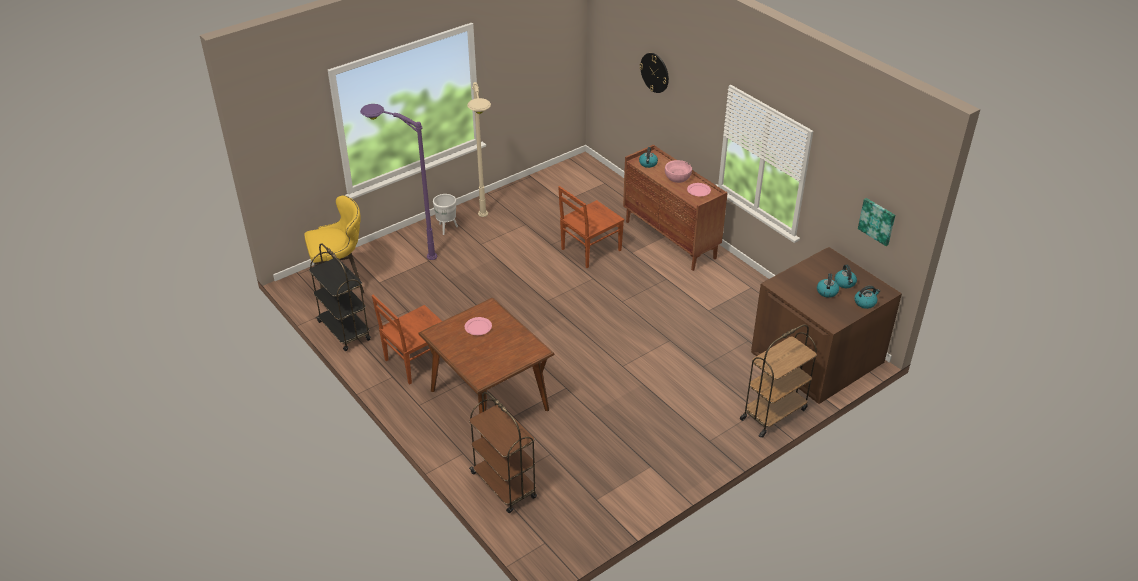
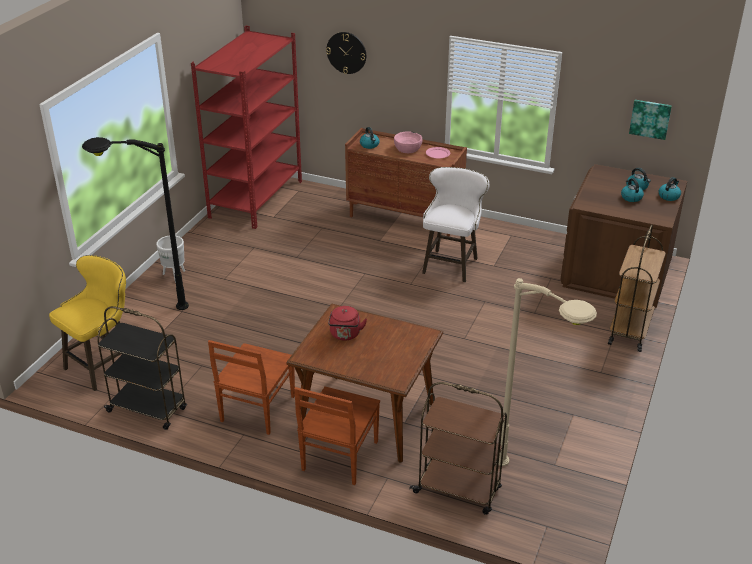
camera: 30 degrees left, 5 degrees down
(402, 249) = (142, 310): purple floor lamp -> black floor lamp
(478, 327) = (345, 335): pink plate -> red kettle
(486, 233) = (220, 267): beige floor lamp -> beige floor lamp (536, 488)
(563, 180) = (256, 199): none -> red bookcase
(590, 250) = (338, 250): brown chair -> brown chair (339, 457)
(672, 296) = (451, 264): none -> white stool

